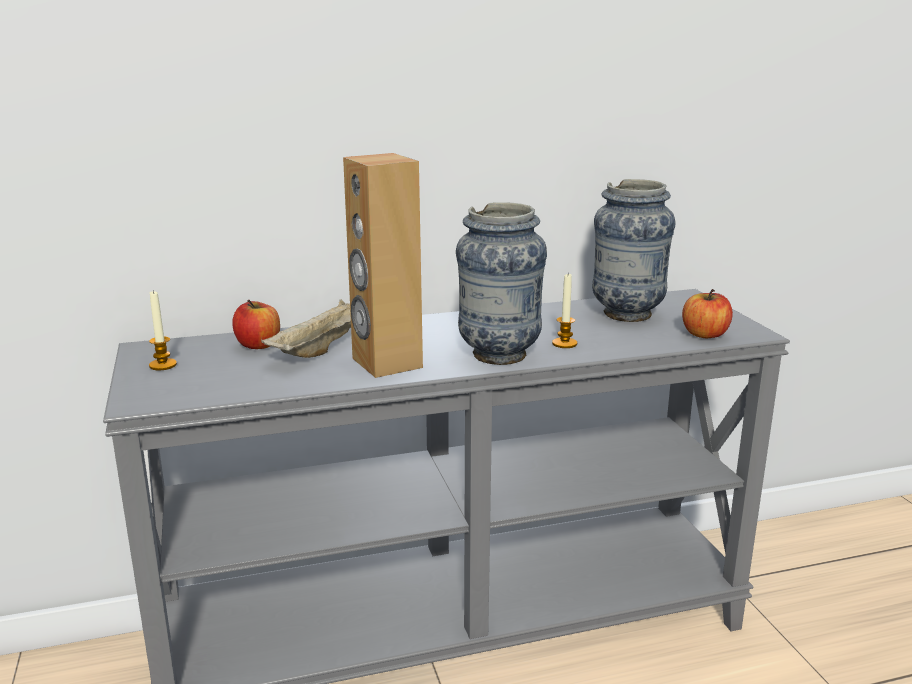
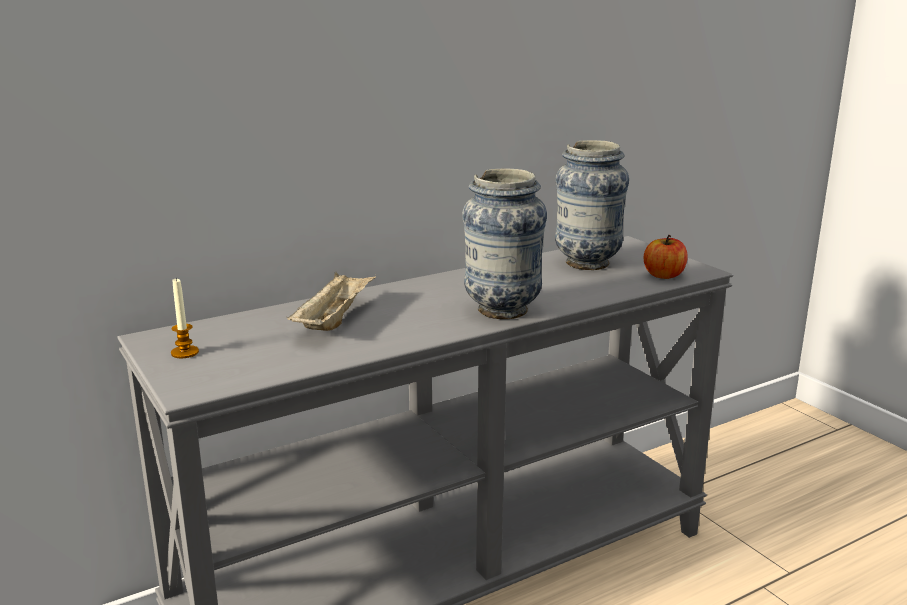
camera: 15 degrees left, 0 degrees up
(258, 345) = (267, 323): apple -> none
(386, 363) = (405, 328): brown speaker -> none
(564, 343) = (552, 294): candle -> none

